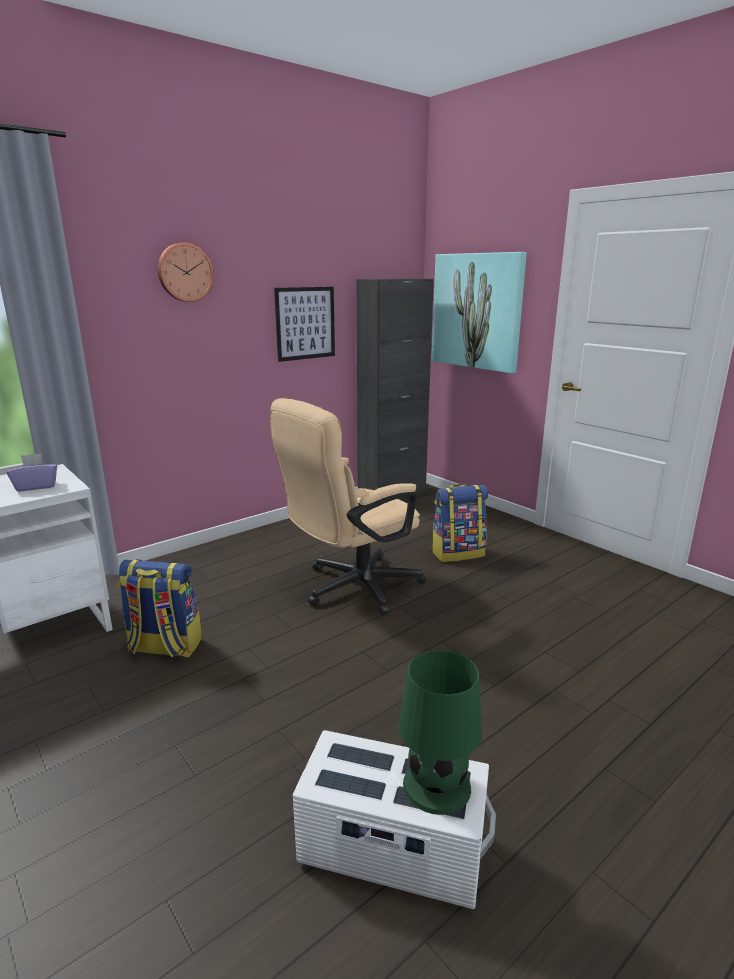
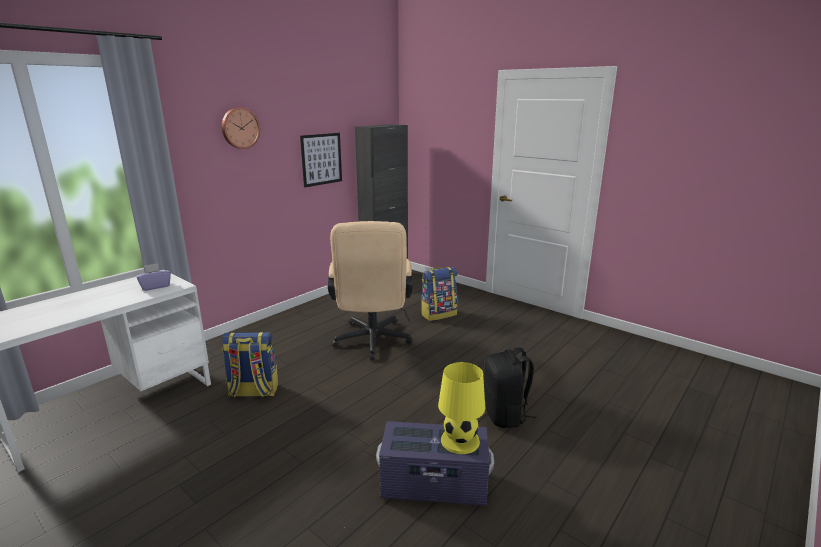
camera: 10 degrees left, 0 degrees up
(351, 588) = (372, 343): beige office chair -> beige office chair turned 45 degrees counterclockwise
(392, 849) = (434, 484): white storage box -> purple storage box
(436, 784) = (459, 440): green table lamp -> yellow table lamp
(477, 311) = (439, 147): picture -> none
(535, 732) = (505, 415): none -> black backpack

